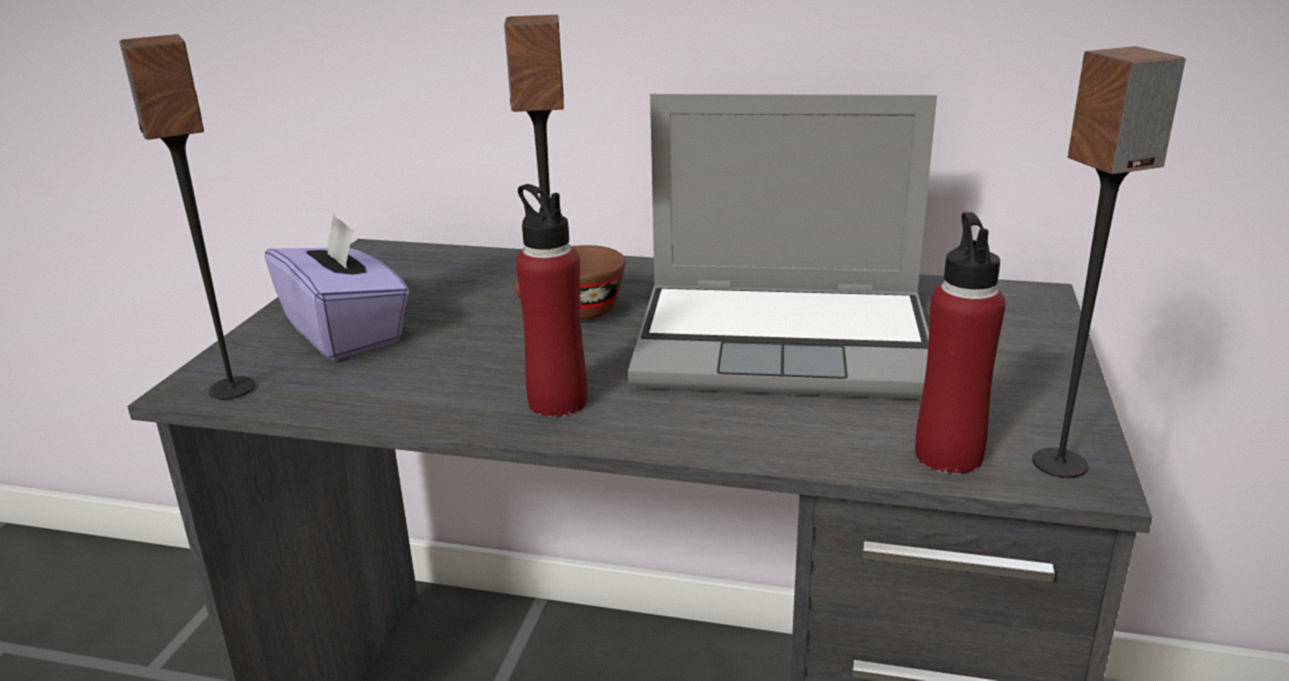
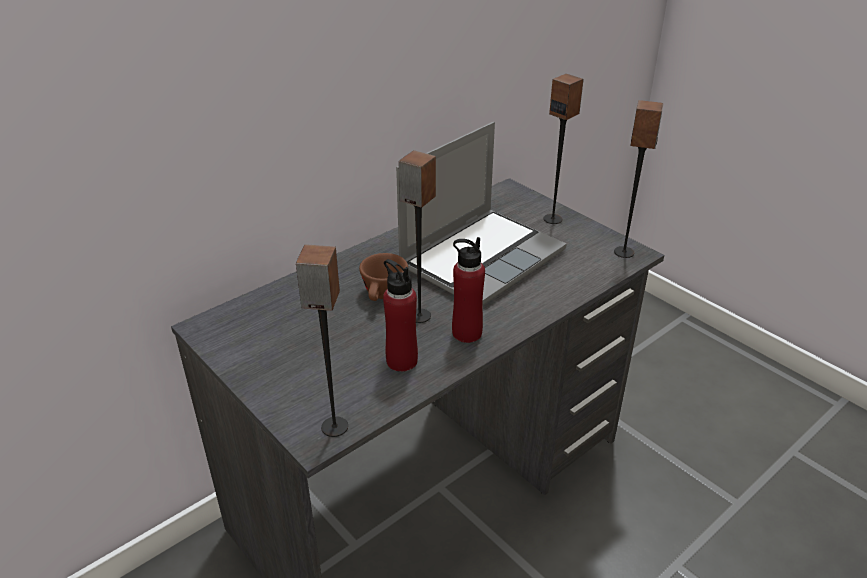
camera: 55 degrees left, 10 degrees up
(346, 332) = (311, 369): purple tissue box -> none
(948, 455) = (599, 268): red bottle -> red bottle (401, 361)
(1024, 358) = (553, 219): none -> speaker

